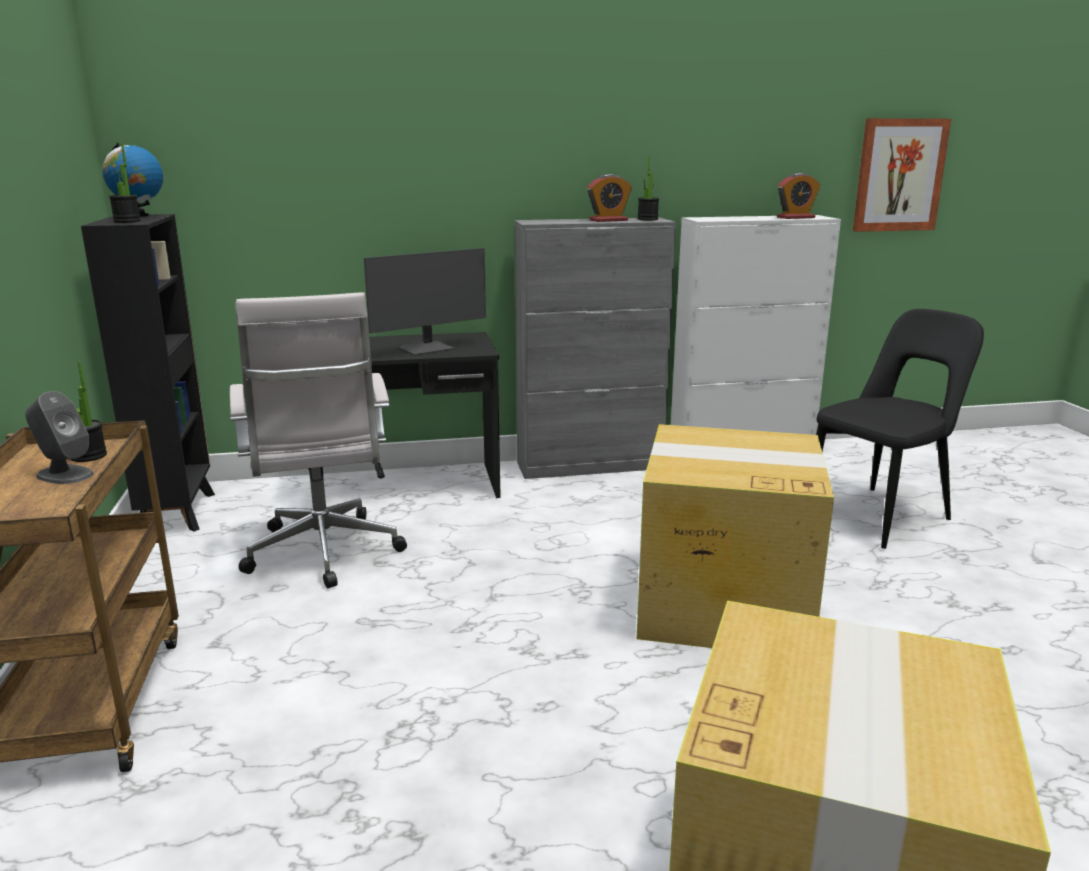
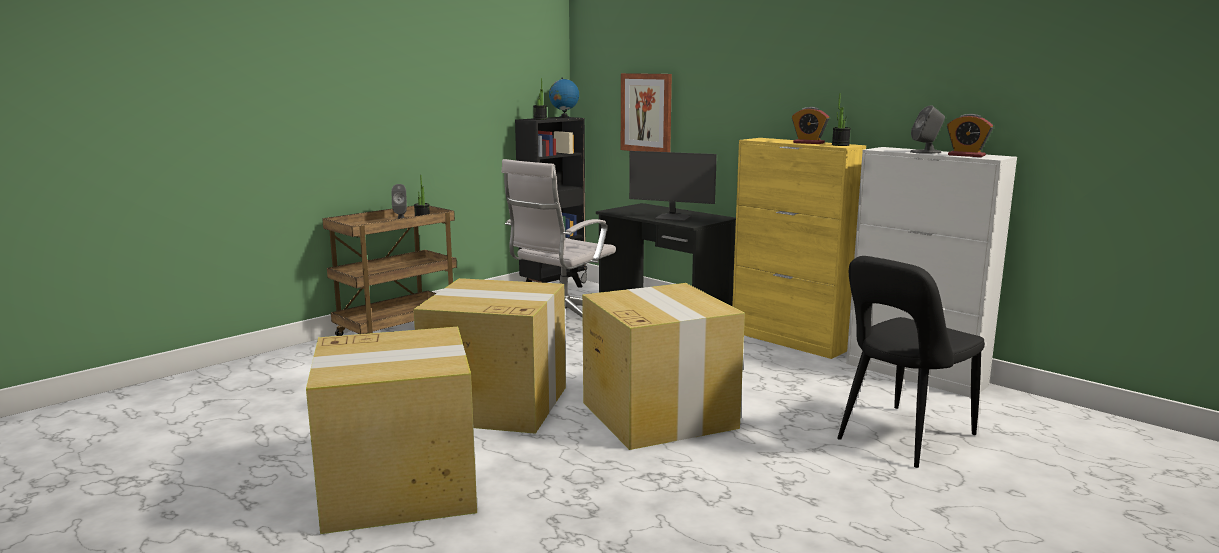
camera: 55 degrees right, 5 degrees down
(568, 711) = (495, 404): none -> cardboard box
(590, 465) = (789, 340): grey cabinet -> yellow cabinet
(752, 218) = (926, 152): none -> grey speaker
(881, 516) = (901, 439): black chair -> black chair turned 120 degrees clockwise
(899, 175) = (1128, 123): picture -> picture (646, 113)

